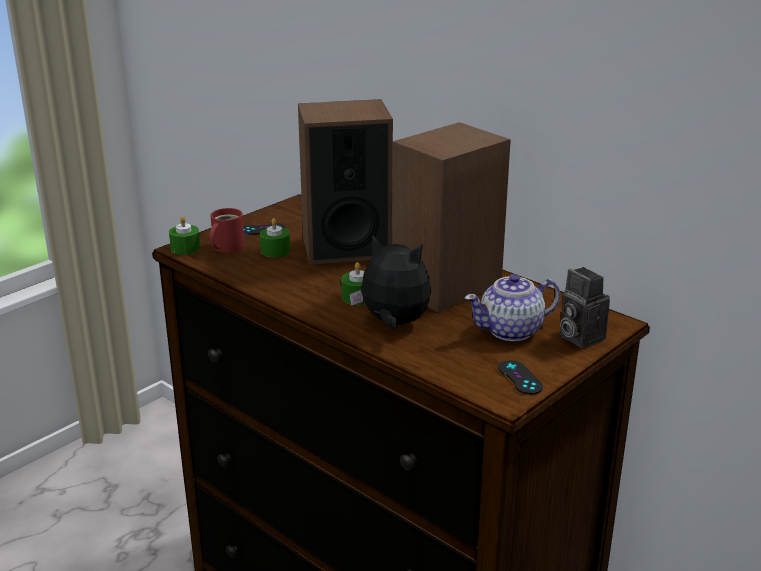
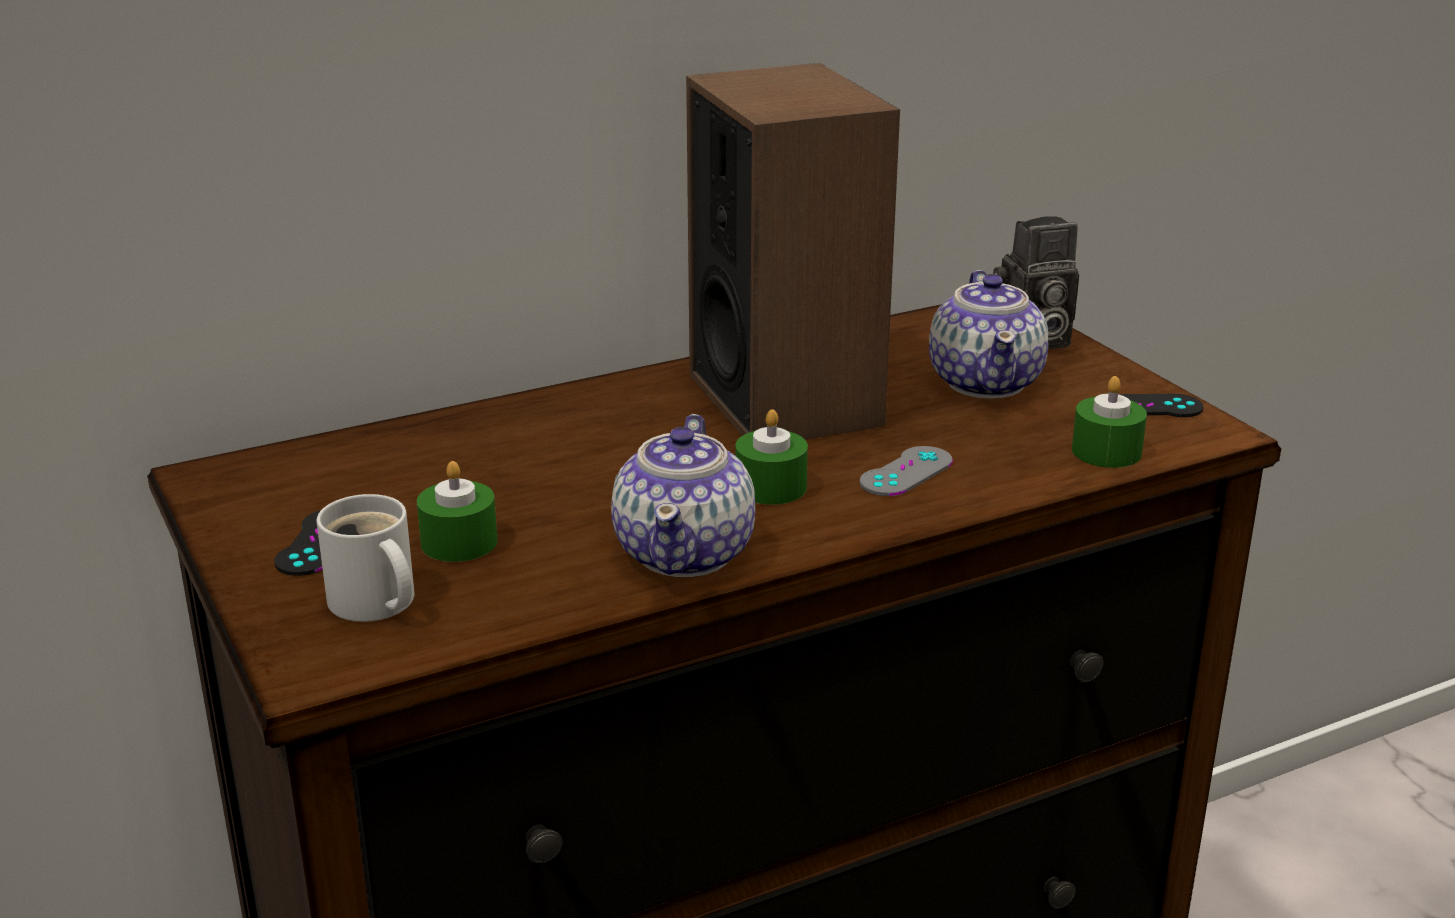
camera: 70 degrees left, 0 degrees up
(185, 248) = (318, 664): green candle -> green candle (1106, 451)
(225, 247) = (373, 604): red mug -> white mug
(291, 290) = (686, 552): none -> teapot
(346, 248) = (524, 461): speaker -> none
(393, 323) = (906, 472): plush toy -> grey game controller

